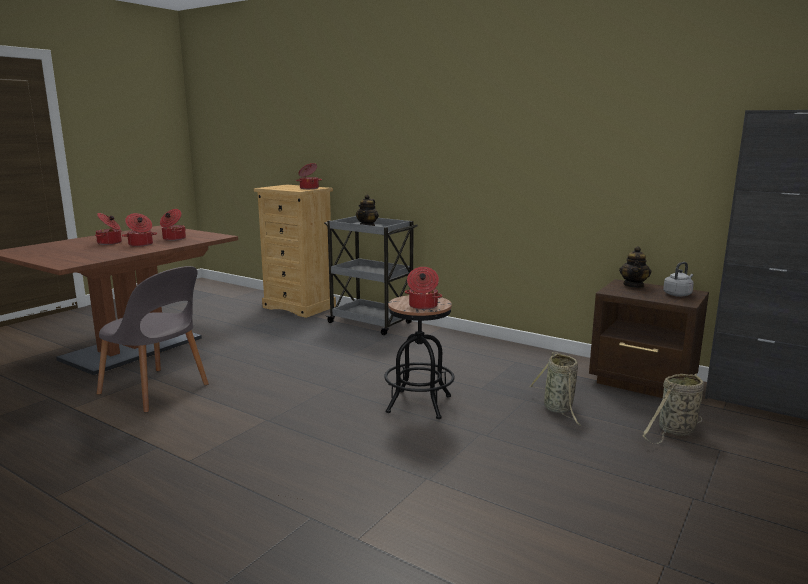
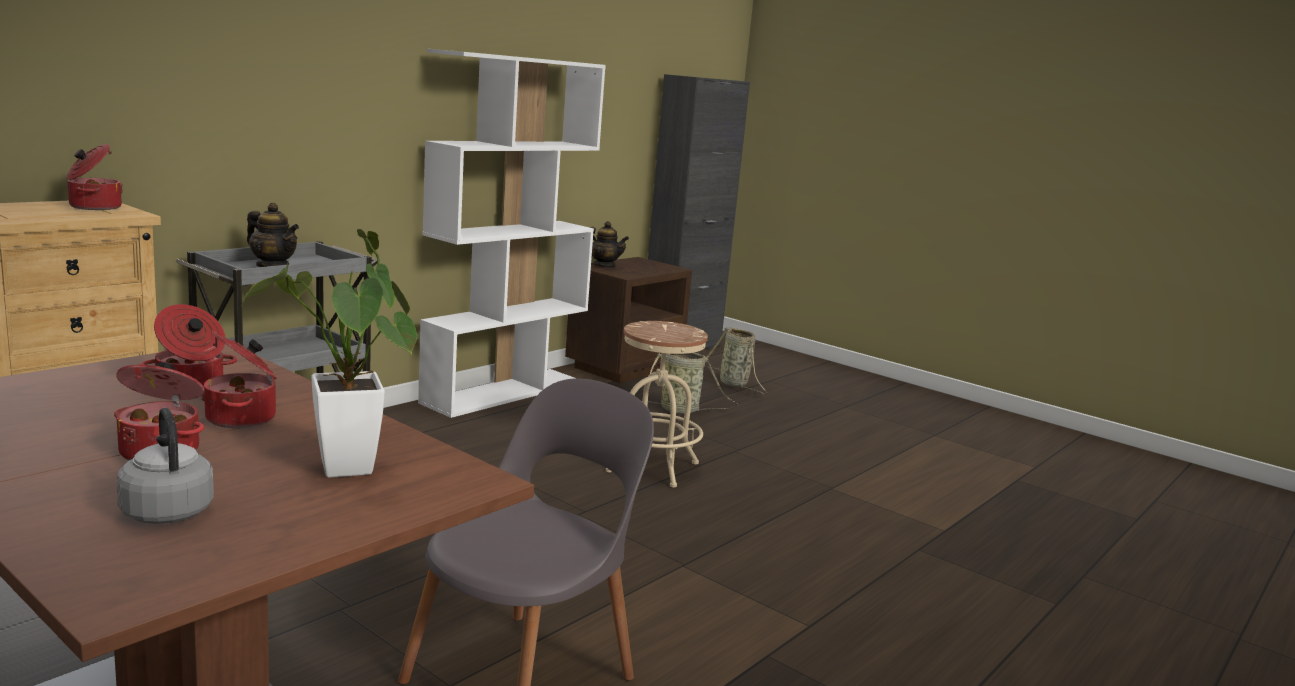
camera: 85 degrees left, 0 degrees up
(80, 255) = (347, 474): none -> potted plant
(419, 404) = (652, 467): black stool -> beige stool
(422, 306) = (682, 332): cooking pot -> none
(521, 352) = (504, 392): none -> white bookcase
(678, 294) = (645, 264): grey kettle -> grey kettle (166, 510)

